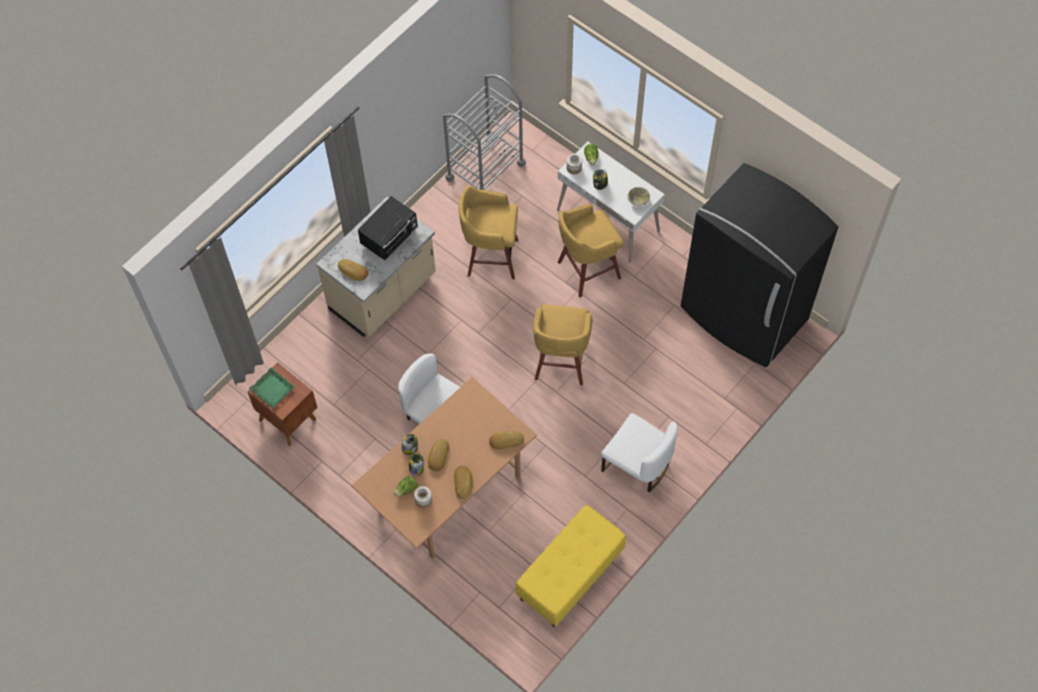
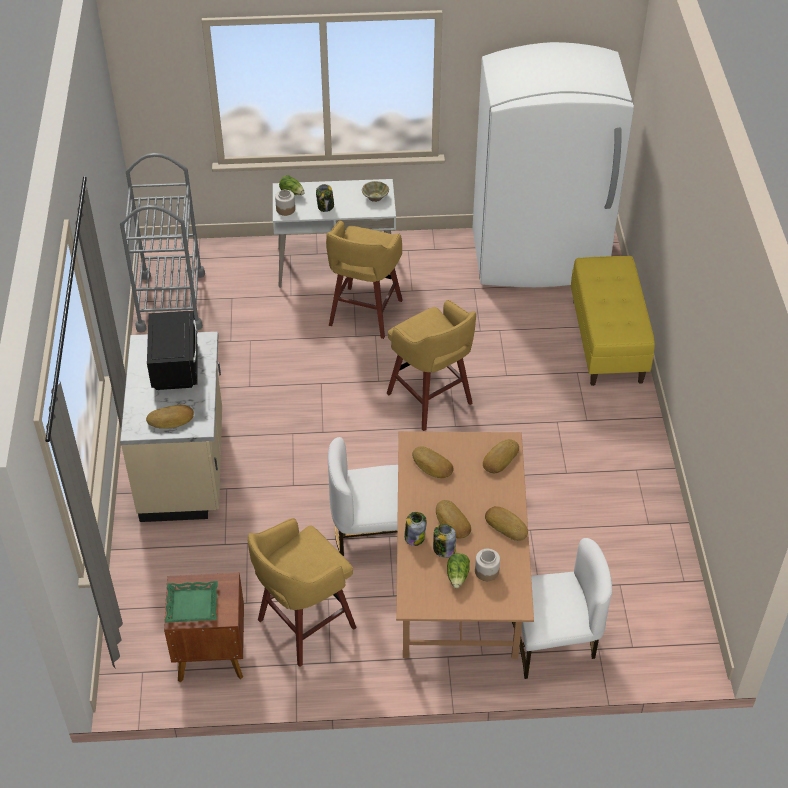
camera: 45 degrees left, 15 degrees down
(465, 413) = (432, 465): none -> bread
(490, 257) = (259, 364): yellow stool -> yellow stool (303, 625)
(570, 576) = (659, 564): yellow bench -> yellow bench (608, 341)
(637, 465) = (600, 429): white chair -> white chair (553, 642)
(743, 315) = (539, 256): black fridge -> white fridge

